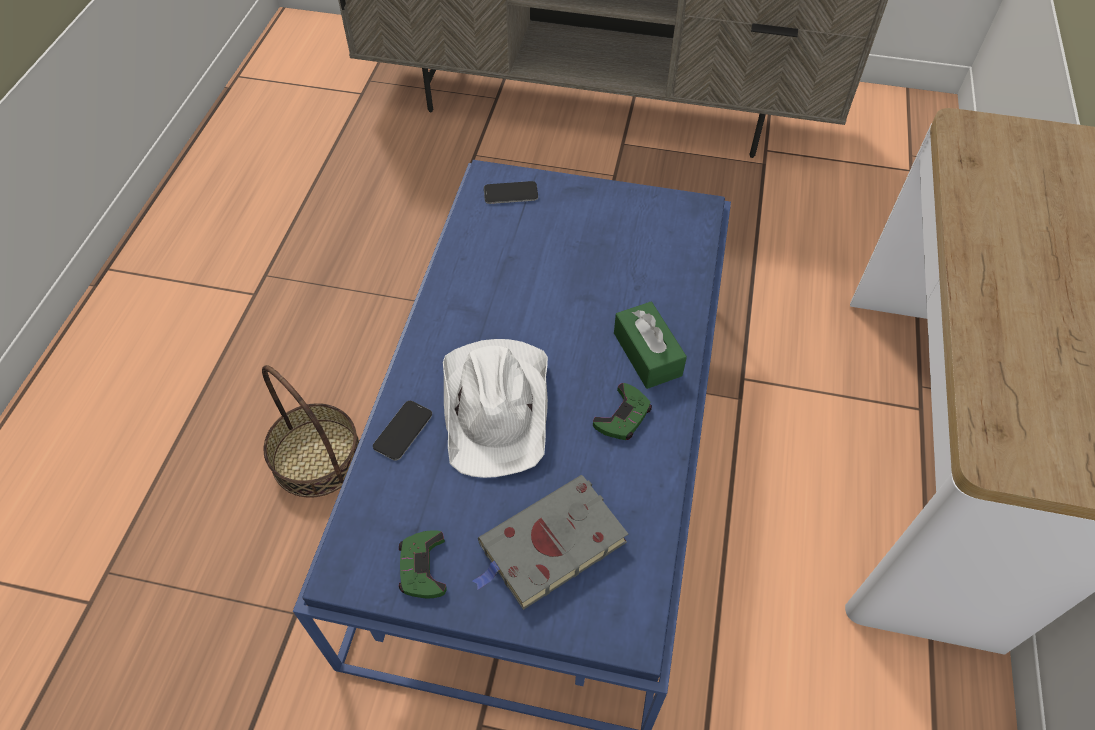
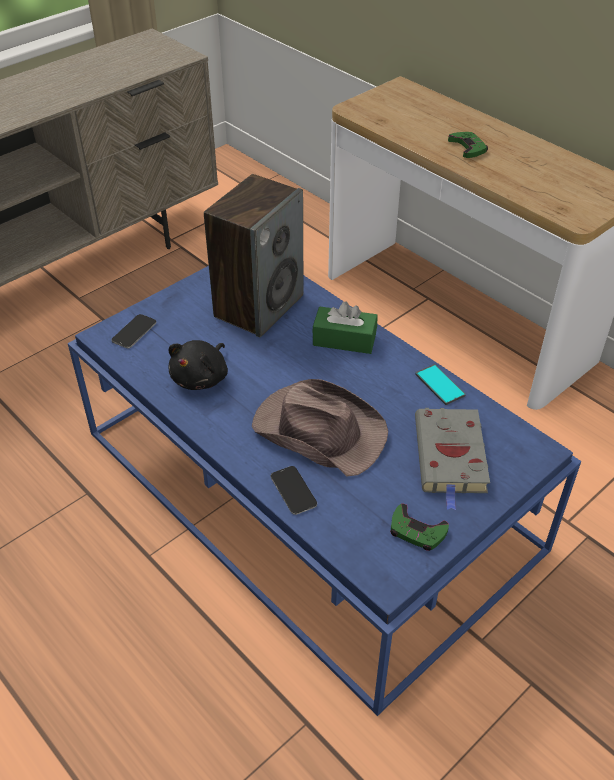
camera: 55 degrees left, 10 degrees down
(316, 457) = (173, 638): basket -> none
(493, 276) = (201, 378): none -> black plush toy
(497, 406) = (318, 430): white hat -> brown hat
(623, 416) = (382, 375): green game controller -> green game controller (468, 147)
(631, 257) = (259, 306): none -> speaker
(654, 478) = (439, 385): none -> phone

